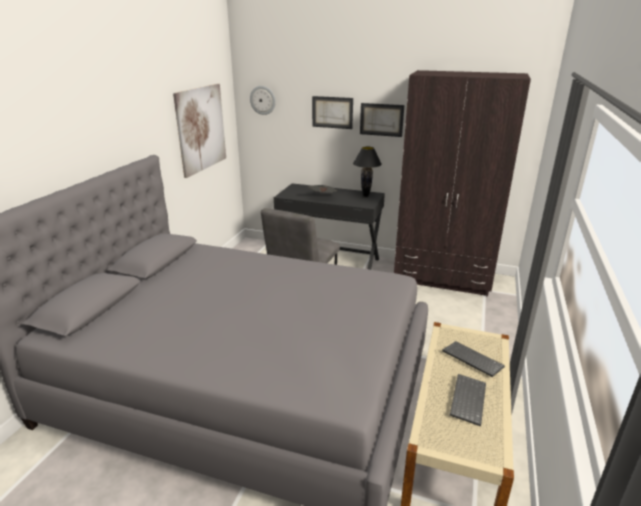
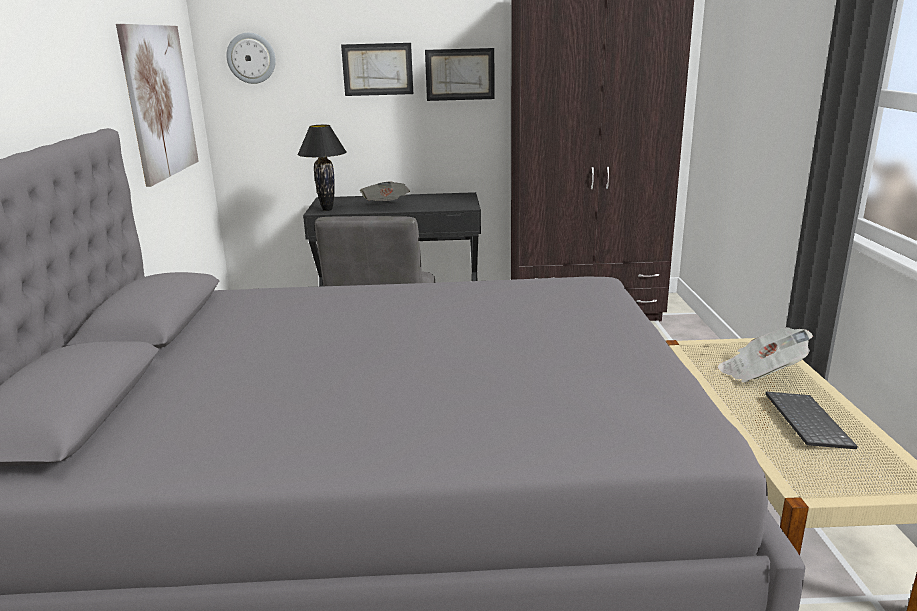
camera: 20 degrees left, 5 degrees down
(366, 195) = (451, 197): black table lamp -> black table lamp (327, 209)
(471, 360) = (761, 374): keyboard -> newspaper

